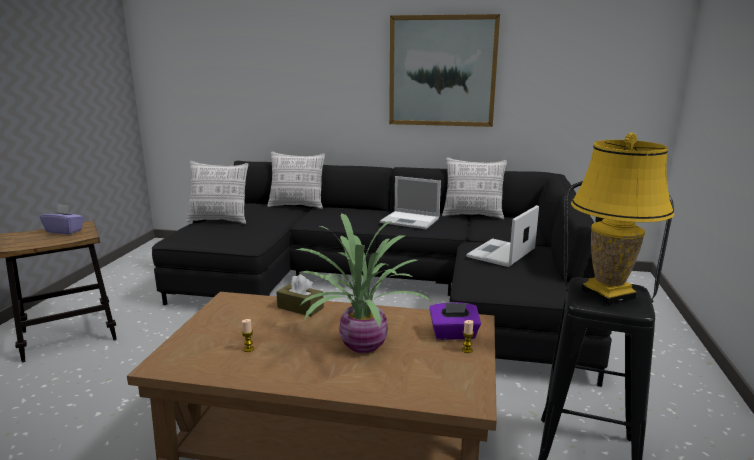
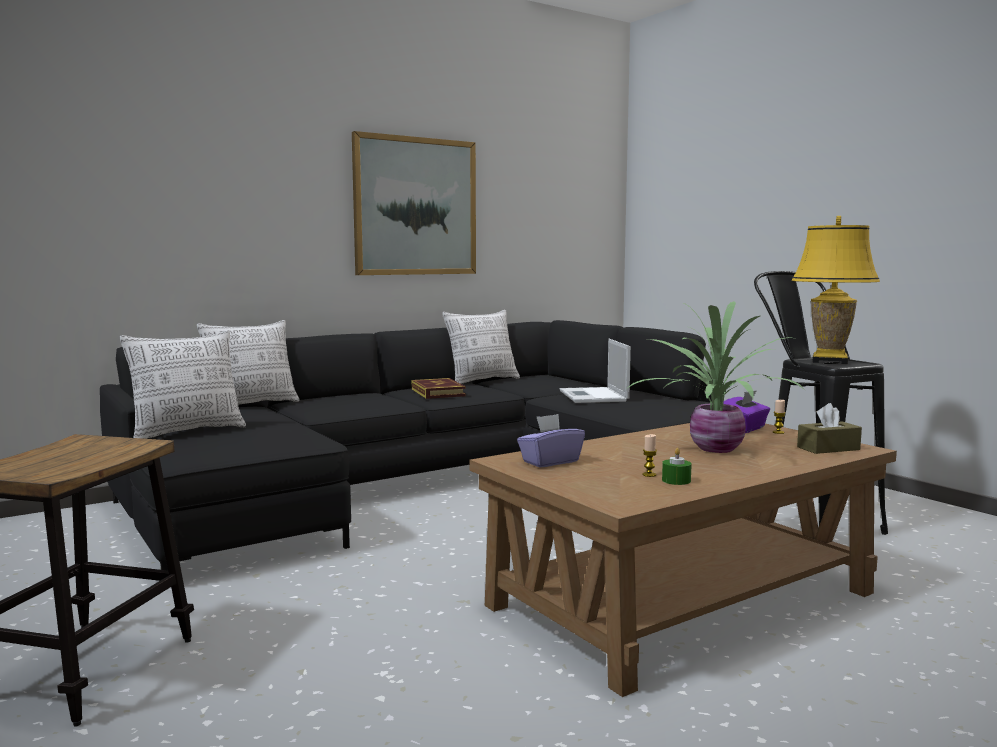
camera: 45 degrees left, 10 degrees down
(65, 231) = (75, 448): purple tissue box -> purple tissue box (550, 461)
(244, 362) = (676, 480): none -> green candle
(300, 307) = (589, 447): brown tissue box -> brown tissue box (828, 448)
(411, 220) = (438, 392): laptop -> book

